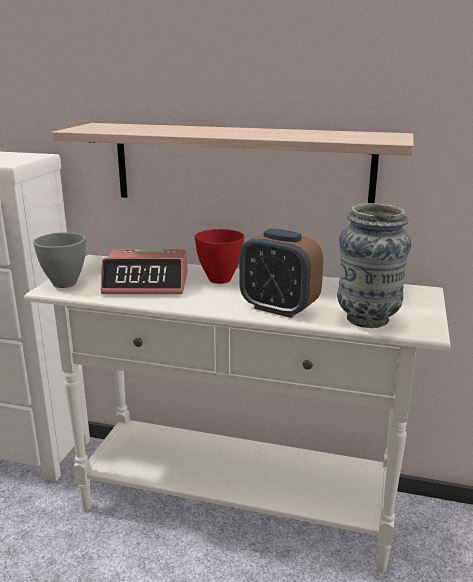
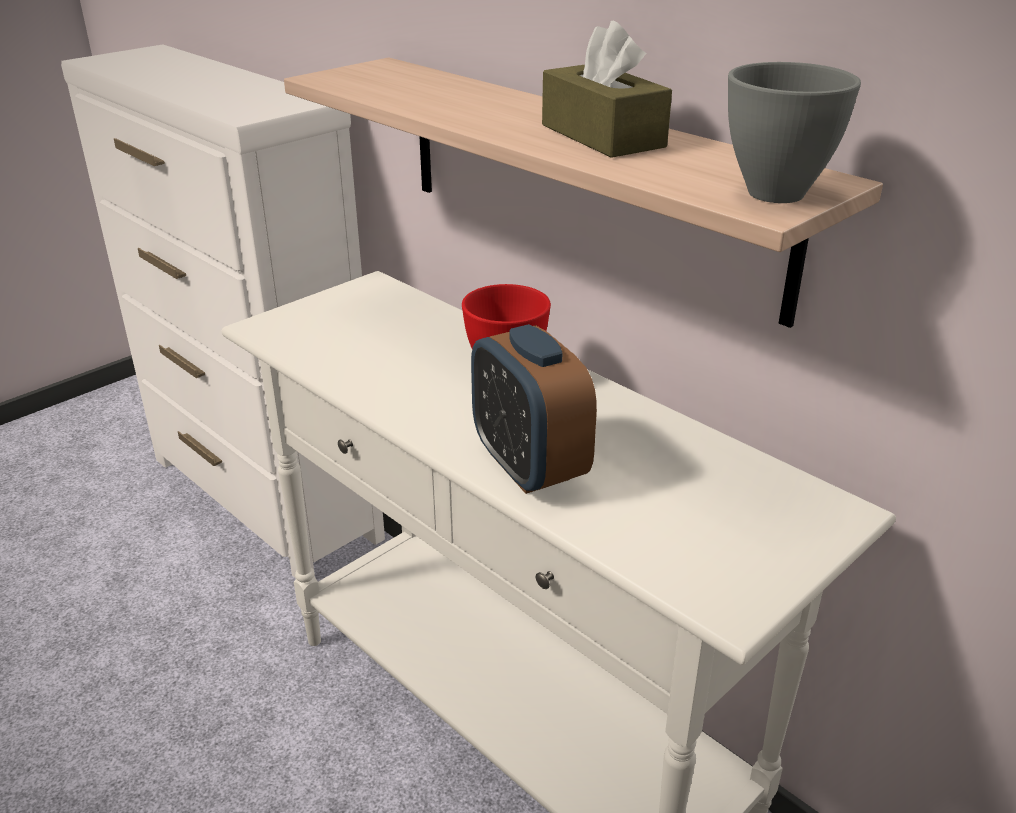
camera: 30 degrees right, 10 degrees up
(63, 283) = (285, 321): grey bowl -> grey bowl (772, 193)
(147, 284) = (392, 353): alarm clock -> none
(273, 132) = (602, 136): none -> brown tissue box
(367, 320) = (649, 543): vase -> none

